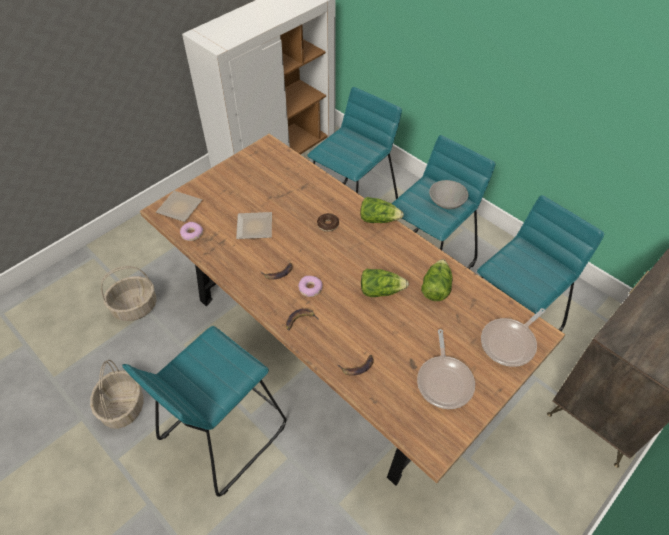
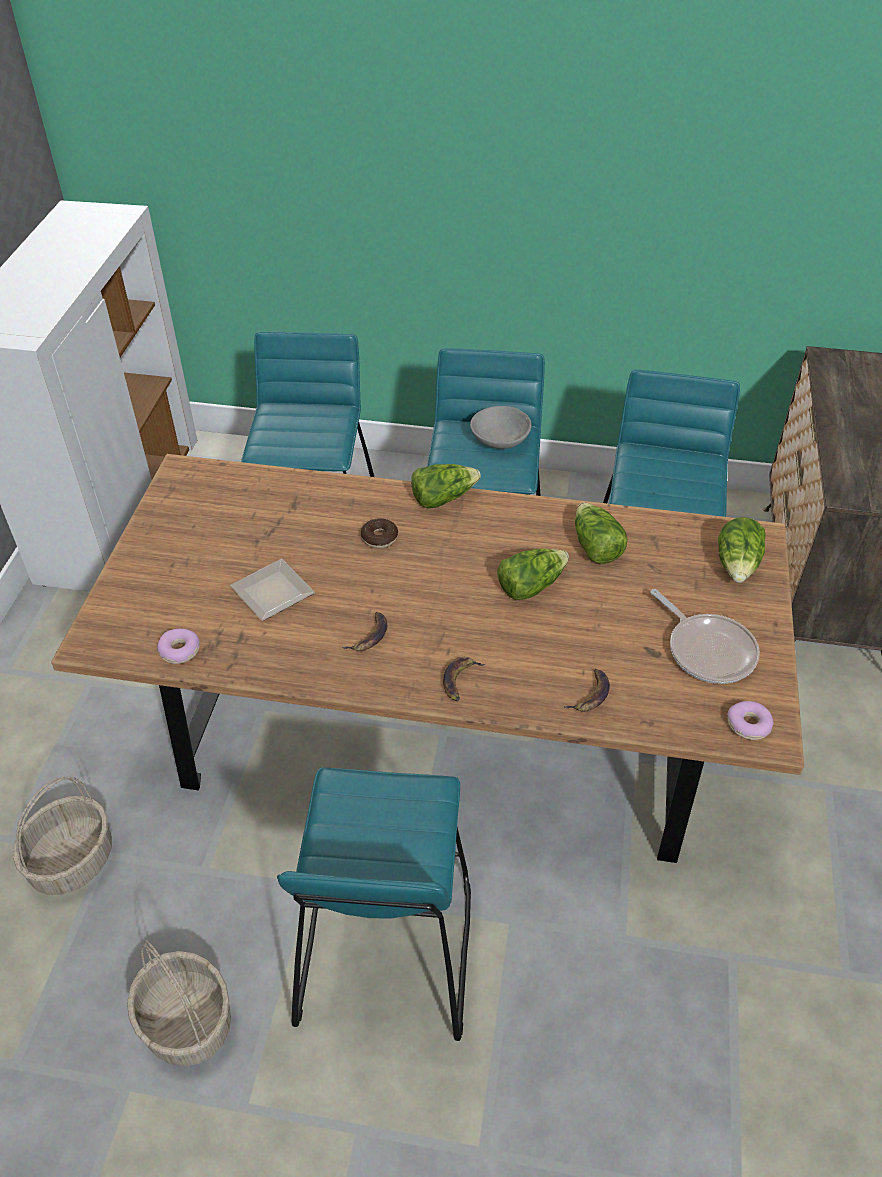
camera: 35 degrees left, 5 degrees down
(180, 209) = (123, 625): plate -> none
(310, 289) = (435, 632): donut -> donut (748, 725)
(510, 343) = (737, 565): frying pan -> lettuce

